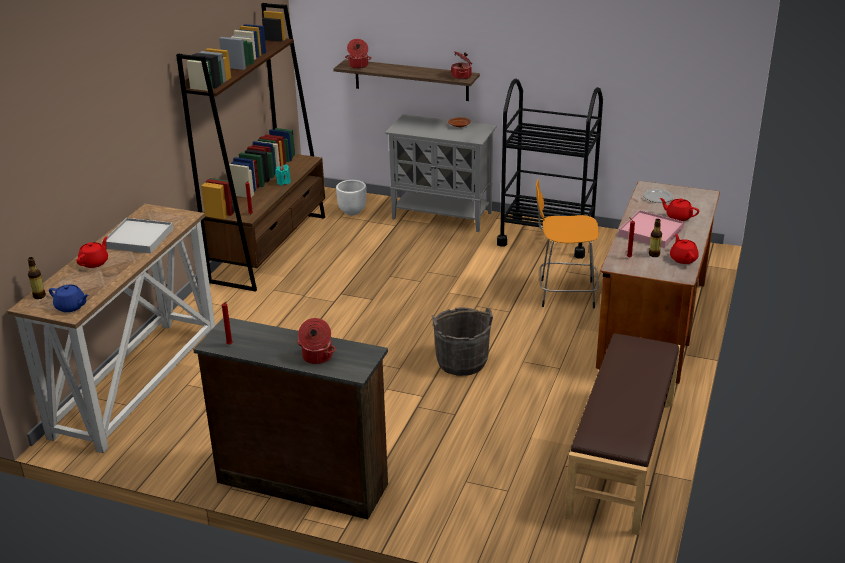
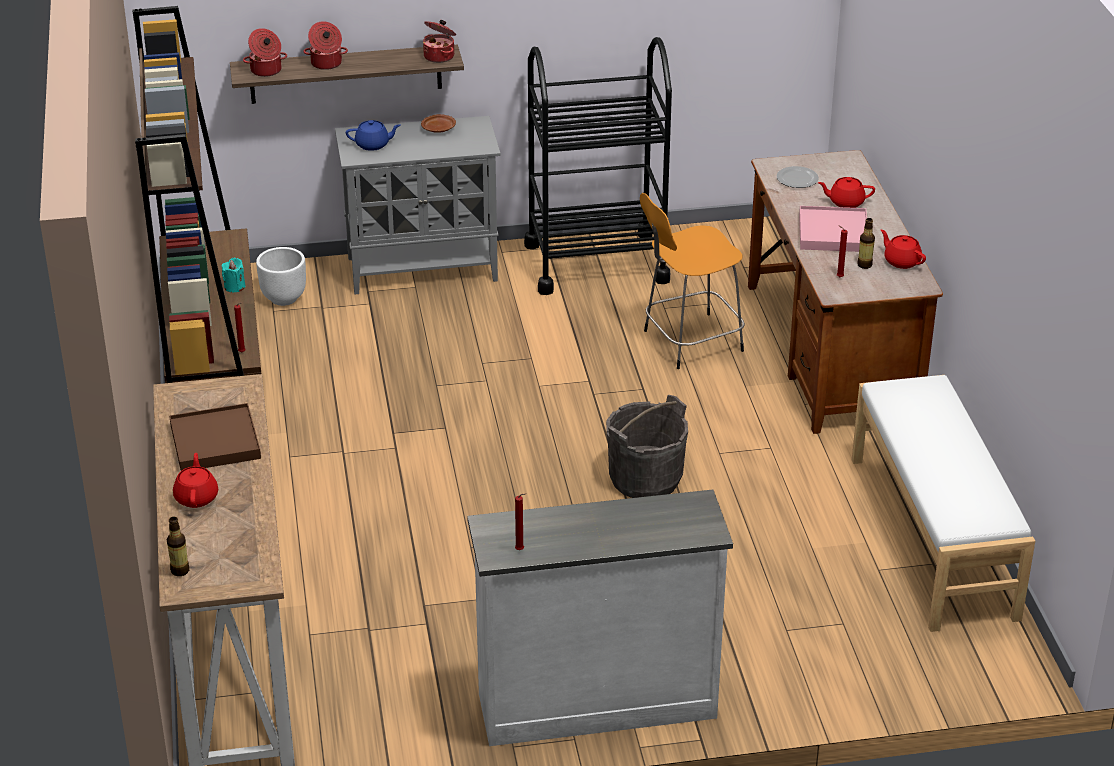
camera: 30 degrees left, 5 degrees up
(71, 307) = (246, 570): blue teapot -> blue teapot (373, 145)
(139, 238) = (215, 441): white tray -> brown tray
(302, 481) = (595, 703): brown dresser -> white dresser
(316, 357) = (644, 529): cooking pot -> cooking pot (326, 64)
(623, 457) = (934, 536): brown bench -> white bench

